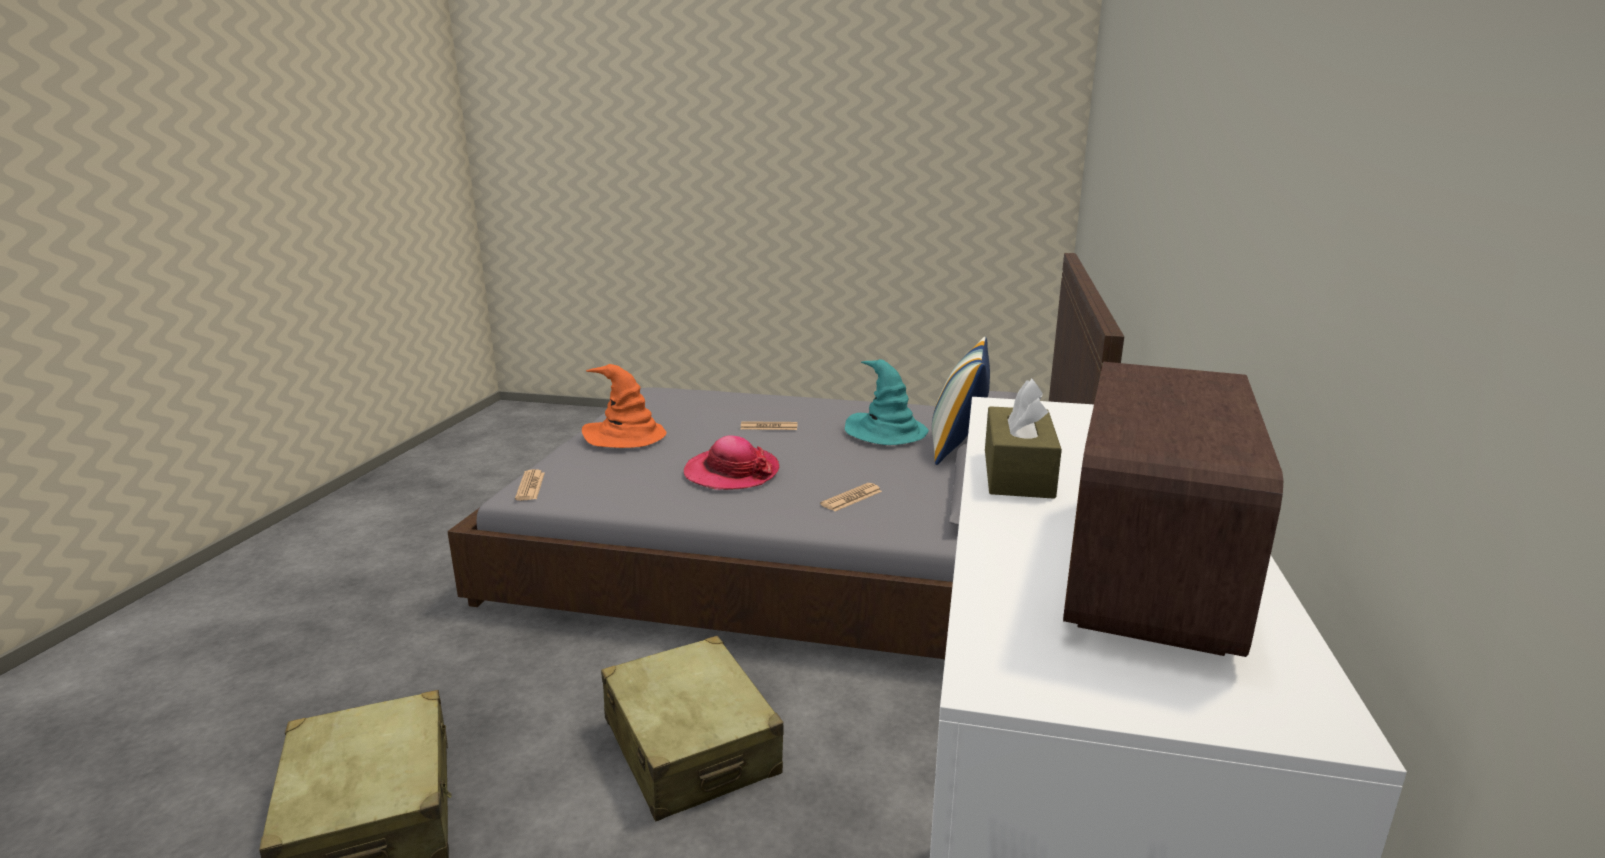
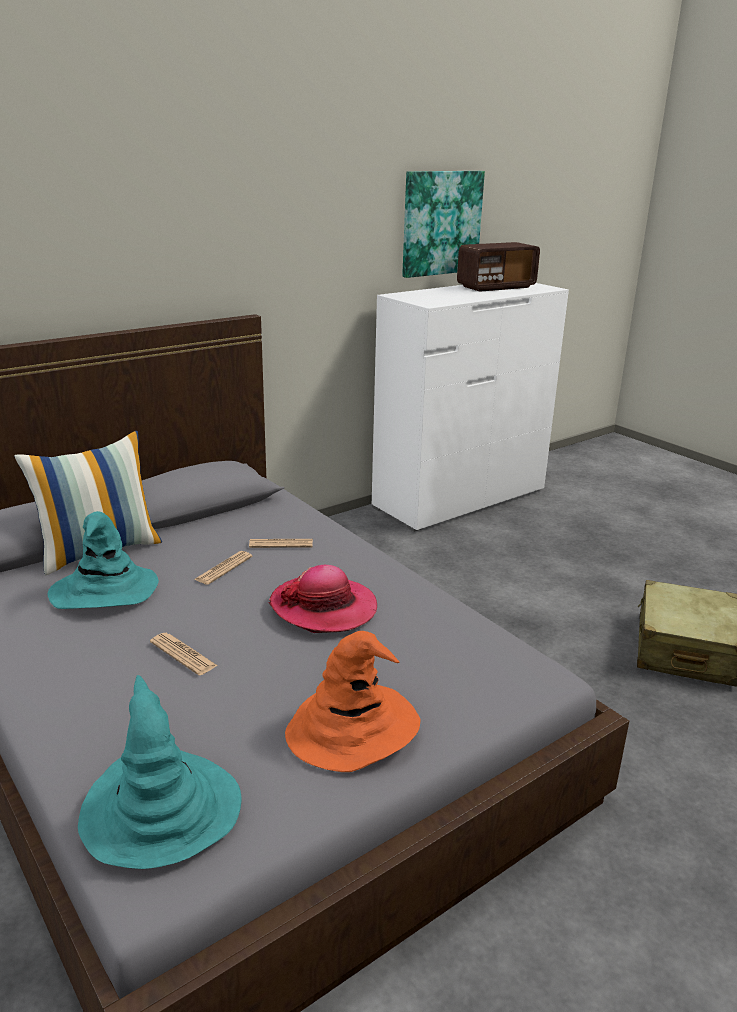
camera: 140 degrees left, 5 degrees up
(530, 486) = (530, 681): newspaper -> newspaper (223, 568)
(675, 395) = (160, 810): none -> turquoise hat
(691, 746) = (487, 605): beige suitcase -> none
(1017, 473) = (477, 297): brown tissue box -> none
(1310, 286) = (441, 223): none -> picture

